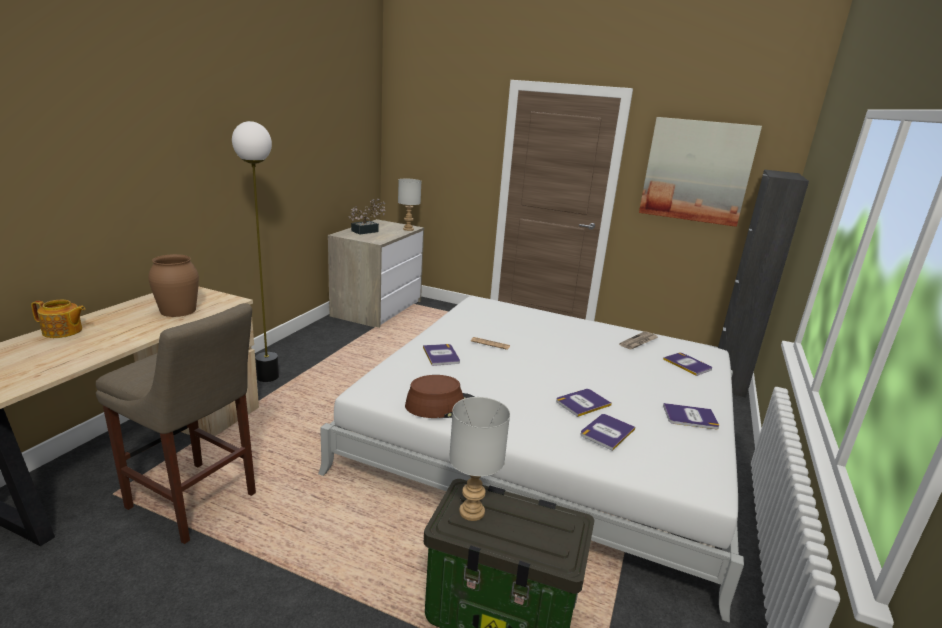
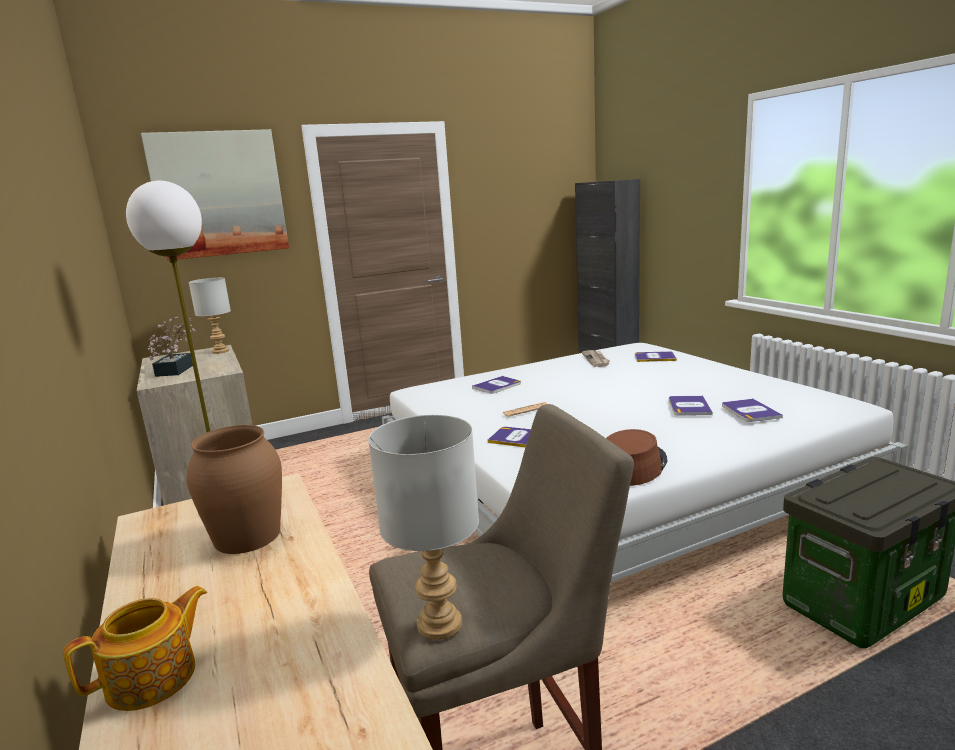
camera: 45 degrees left, 5 degrees down
(472, 512) = (856, 502): grey table lamp -> grey table lamp (441, 624)
(690, 417) = (747, 379): book -> book (497, 385)
(696, 171) = (520, 197): picture -> picture (219, 194)

